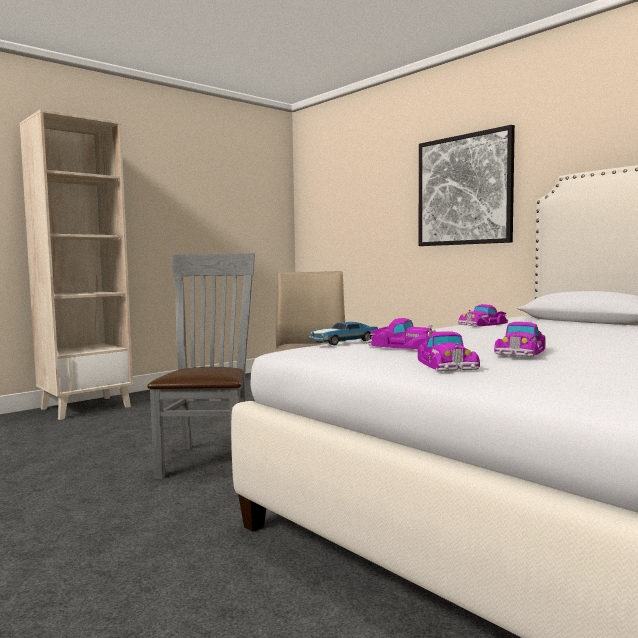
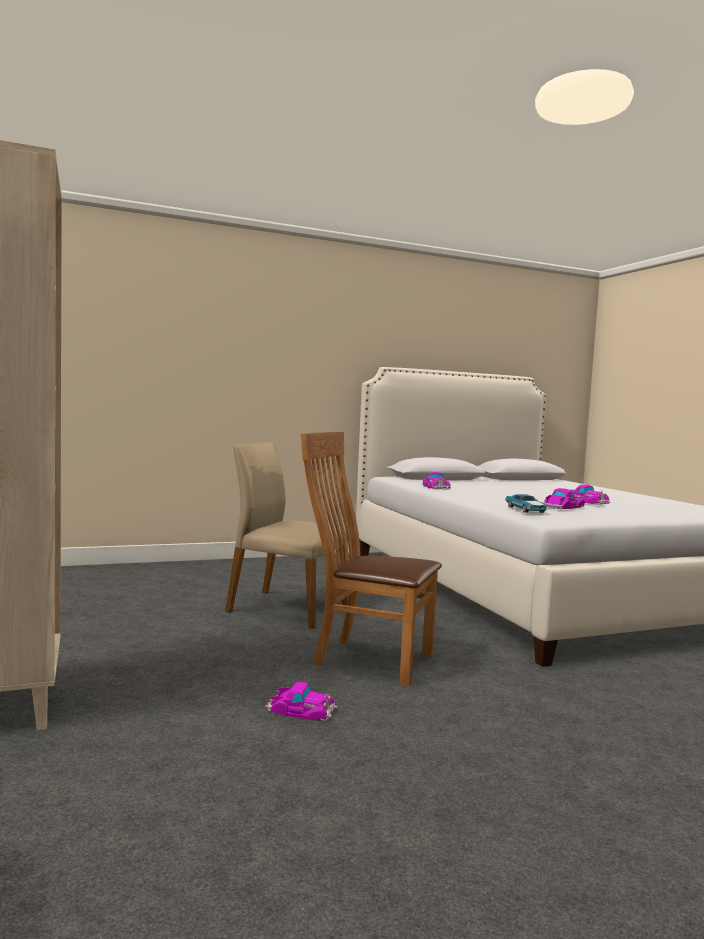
camera: 70 degrees left, 0 degrees up
(209, 459) = (366, 658): grey chair -> brown chair
(445, 363) = (625, 512): toy car -> toy car (301, 710)
(464, 190) = (282, 361): picture -> none

